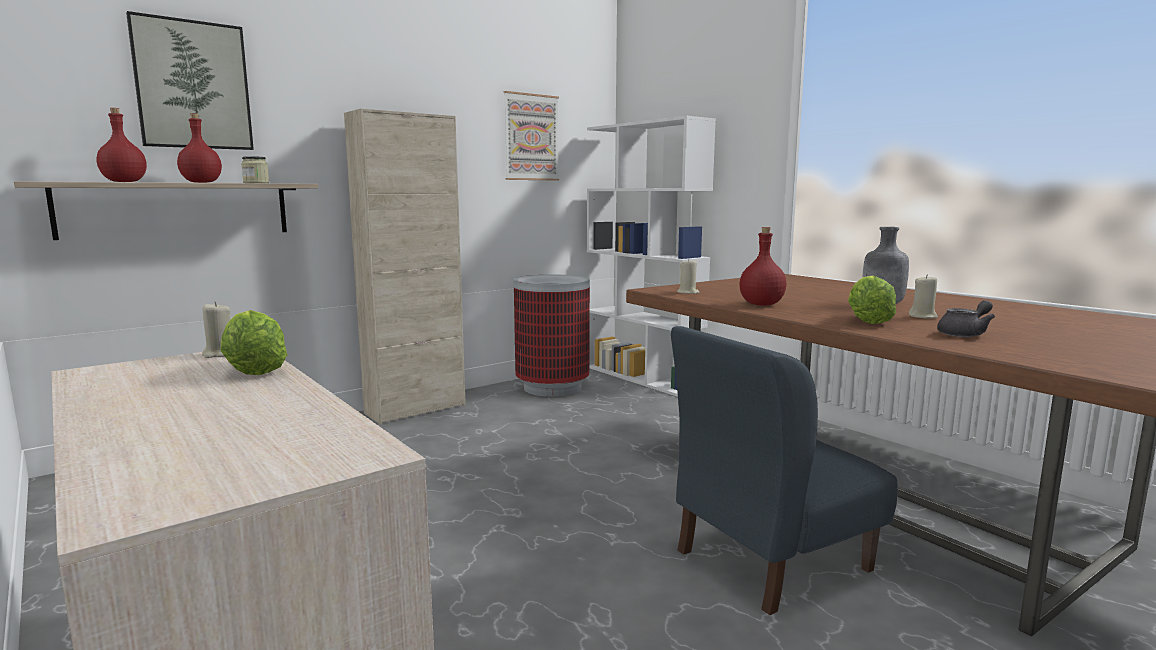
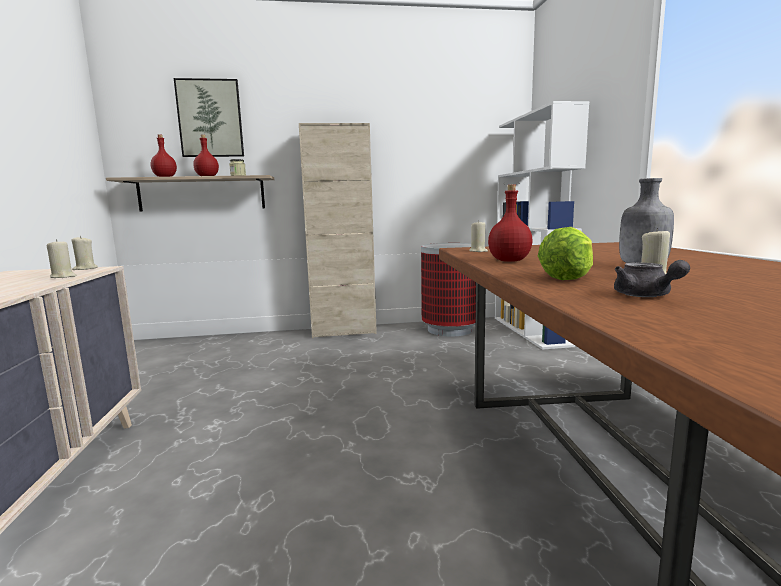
camera: 30 degrees right, 0 degrees up
(254, 370) = (63, 277): lettuce -> beige candle
(531, 137) = (448, 137): picture -> none
(770, 559) = (449, 503): blue chair -> none
(965, 334) = (645, 296): grey teapot -> grey teapot turned 75 degrees clockwise

